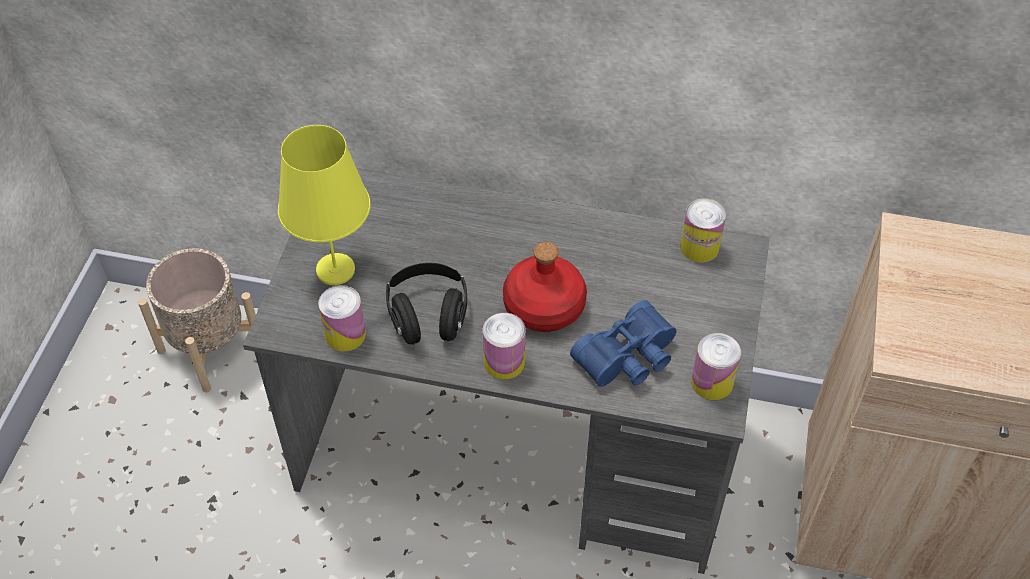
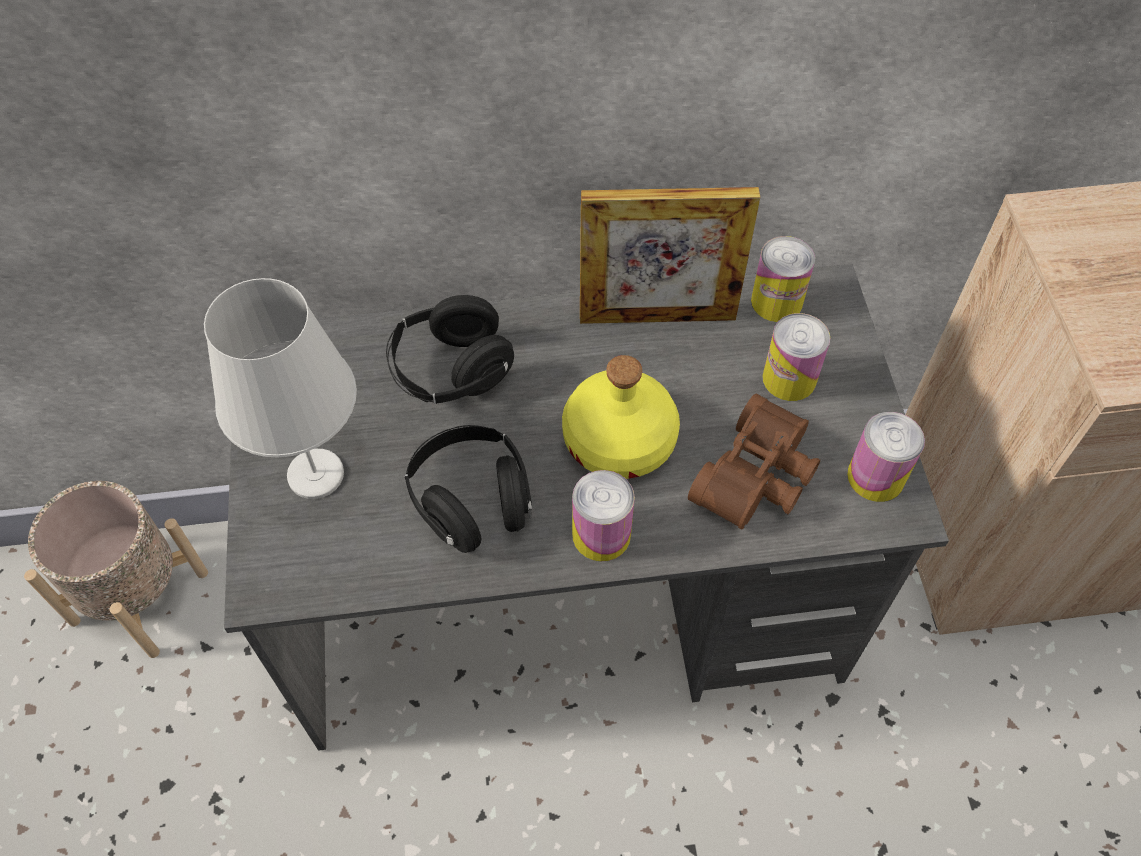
camera: 20 degrees left, 5 degrees up
(336, 269) = (316, 474): yellow table lamp -> white table lamp
(345, 334) = (367, 565): can -> can (789, 378)
(450, 230) = (451, 371): none -> black headphones
(544, 307) = (619, 441): red bottle -> yellow bottle
(608, 234) = (657, 317): none -> picture frame
(629, 358) = (759, 477): blue binoculars -> brown binoculars

